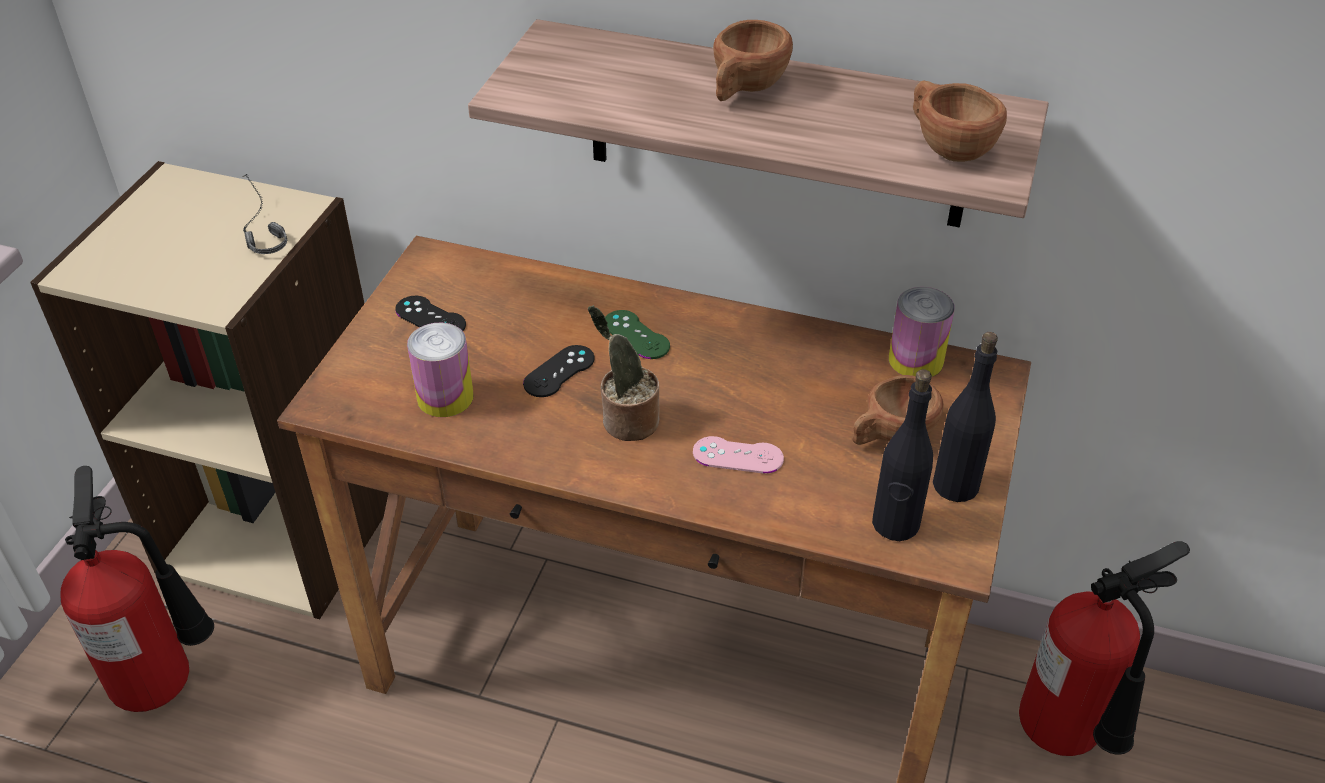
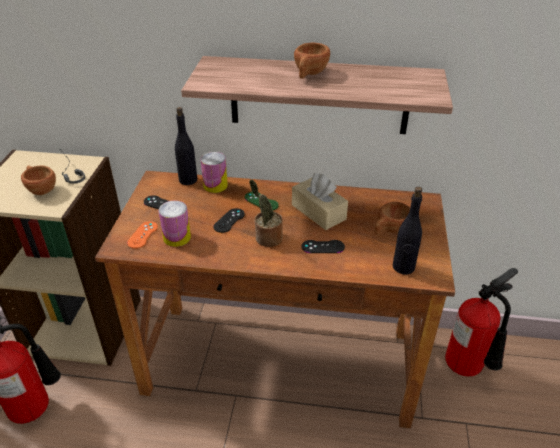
camera: 10 degrees left, 5 degrees down
(379, 383) = (142, 235): none -> orange game controller
(738, 455) = (323, 247): pink game controller -> black game controller
(750, 374) = (318, 212): none -> beige tissue box
(915, 360) = (390, 198): can -> can (215, 185)
(947, 146) = (408, 88): brown cup -> brown cup (40, 189)
(955, 484) = (424, 247): black bottle -> black bottle (188, 180)

